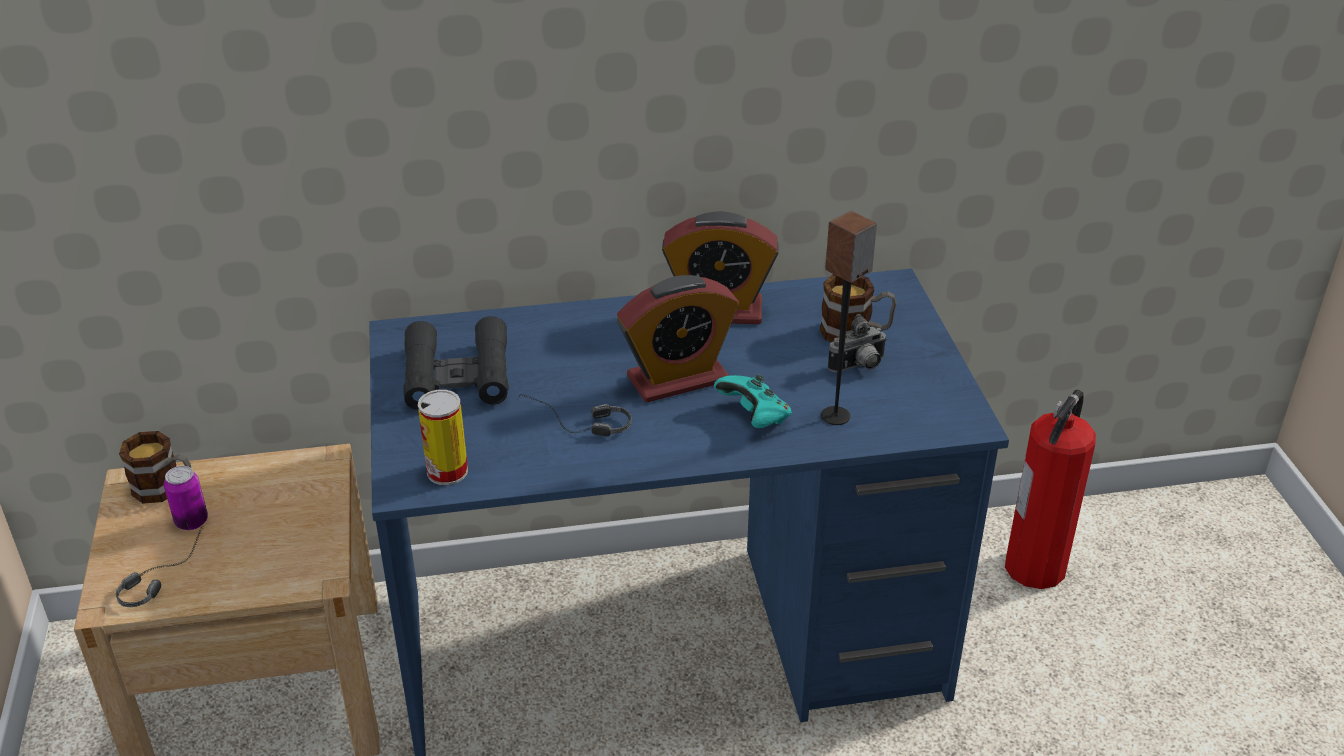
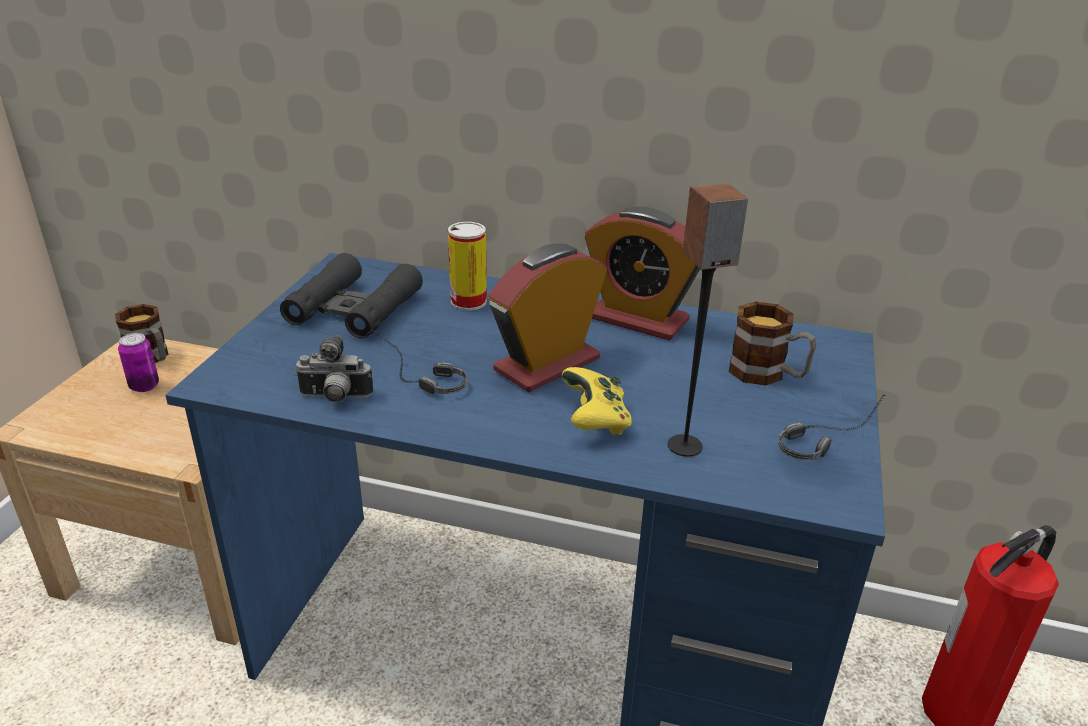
camera: 25 degrees right, 5 degrees down
(162, 573) = (85, 417): headphones -> headphones (826, 435)
(447, 471) = (262, 380): can -> can (468, 301)
(677, 379) = (547, 365): alarm clock -> alarm clock turned 135 degrees clockwise
(755, 417) = (595, 421): turquoise game controller -> yellow game controller
(859, 367) = (747, 406): camera -> camera (335, 398)

